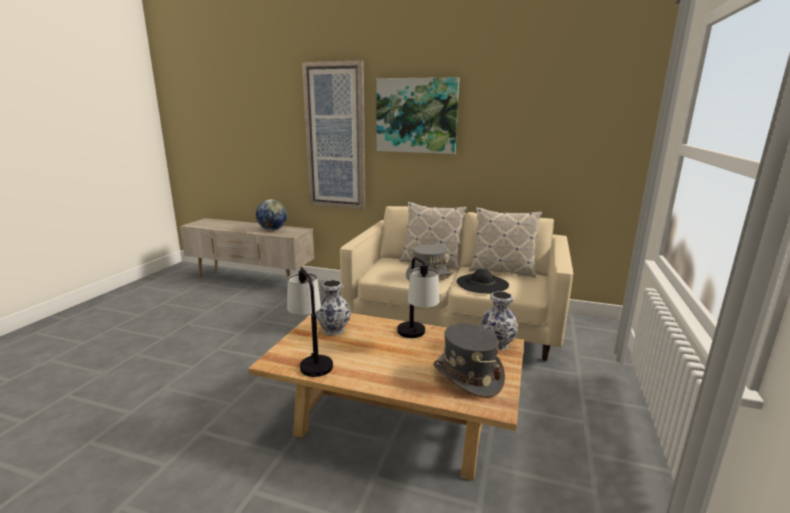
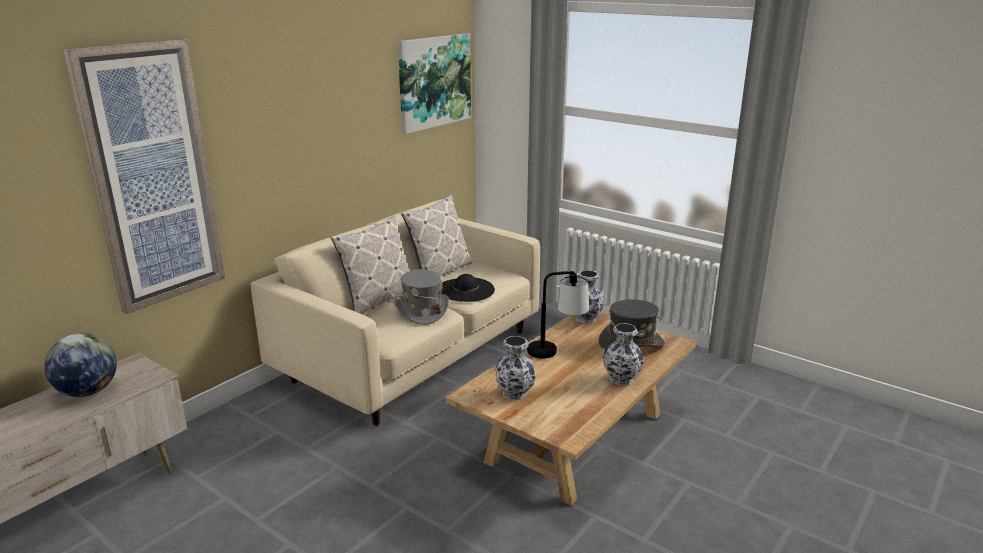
camera: 70 degrees left, 5 degrees up
(311, 360) = (575, 414): table lamp -> none
(386, 377) = (621, 378): none -> vase
(416, 116) = (273, 113): picture -> picture (434, 81)

